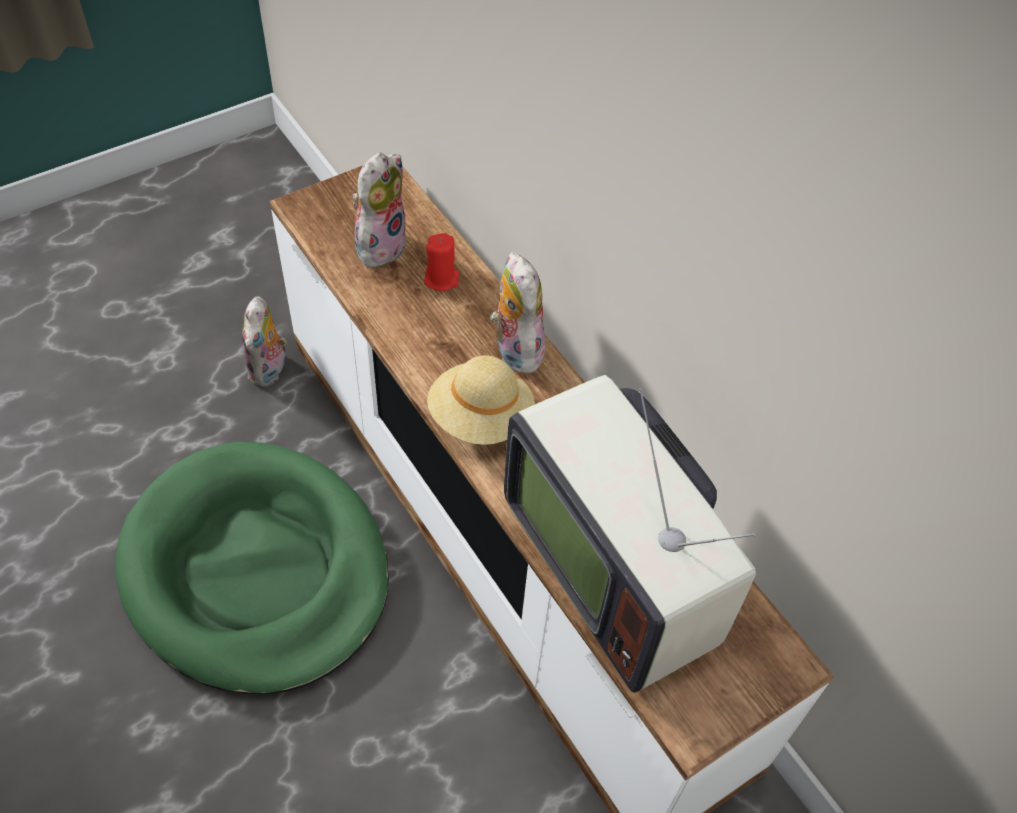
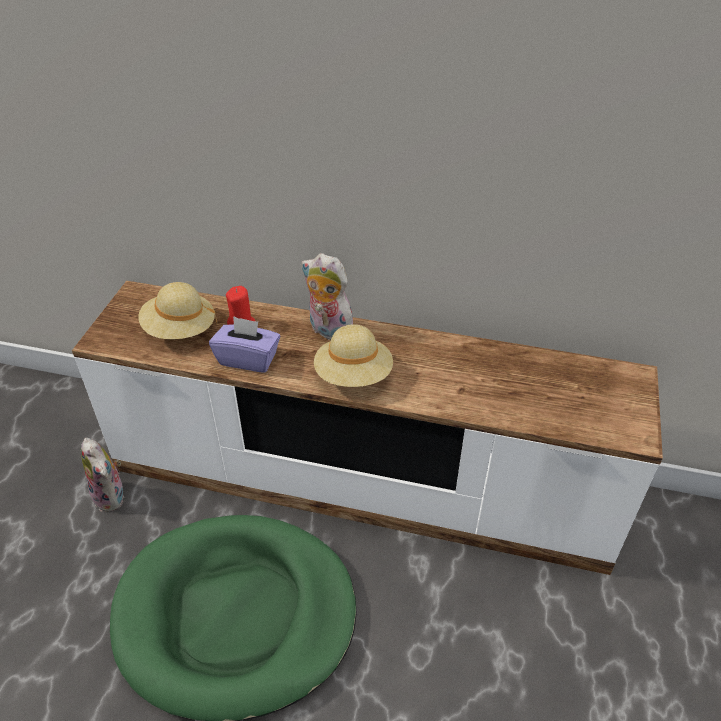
camera: 40 degrees left, 10 degrees down
(380, 245) = (180, 329): plush toy -> beige hat
(404, 323) = (248, 359): none -> purple tissue box
(616, 565) = (510, 393): television -> none

